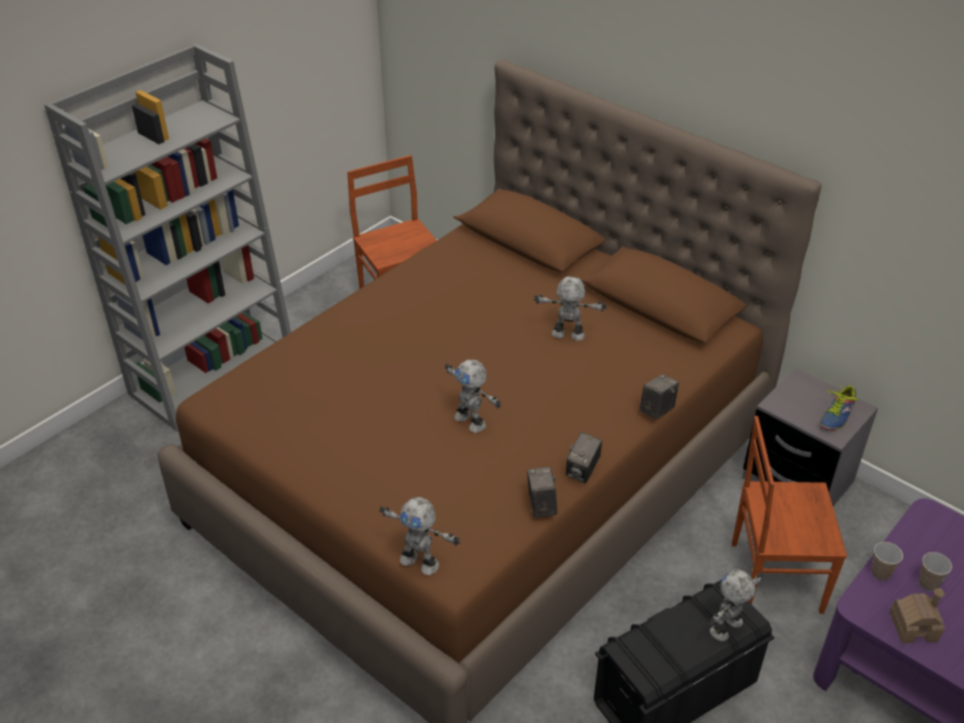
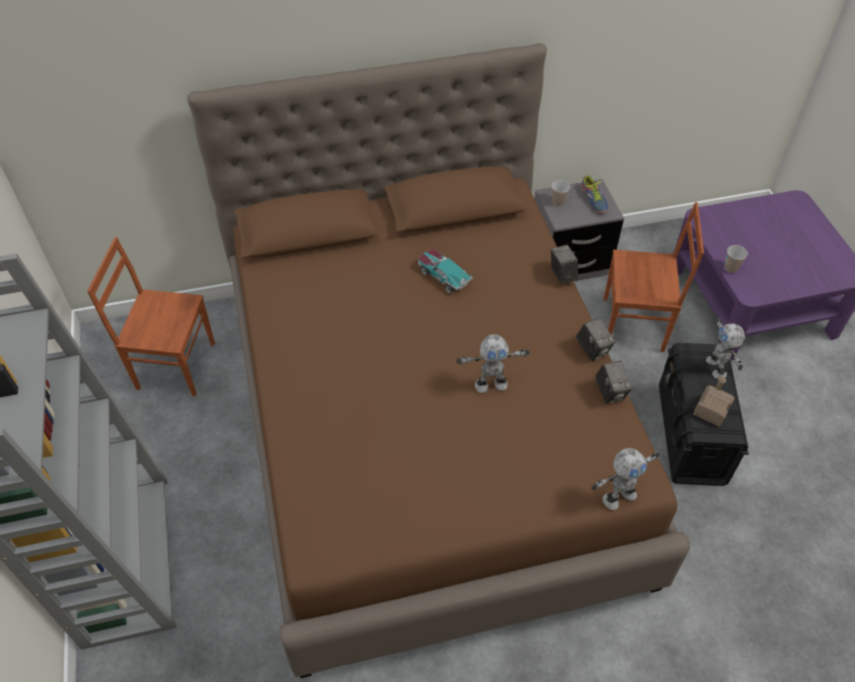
camera: 55 degrees left, 10 degrees up
(541, 505) = (610, 392): camera -> camera turned 135 degrees counterclockwise
(567, 336) = (443, 275): toy robot -> toy car
(773, 576) = (634, 325): brown chair -> brown chair turned 120 degrees counterclockwise
(913, 626) = (778, 281): toy house -> toy house (711, 410)
(928, 583) = (751, 253): cup -> cup (558, 202)

